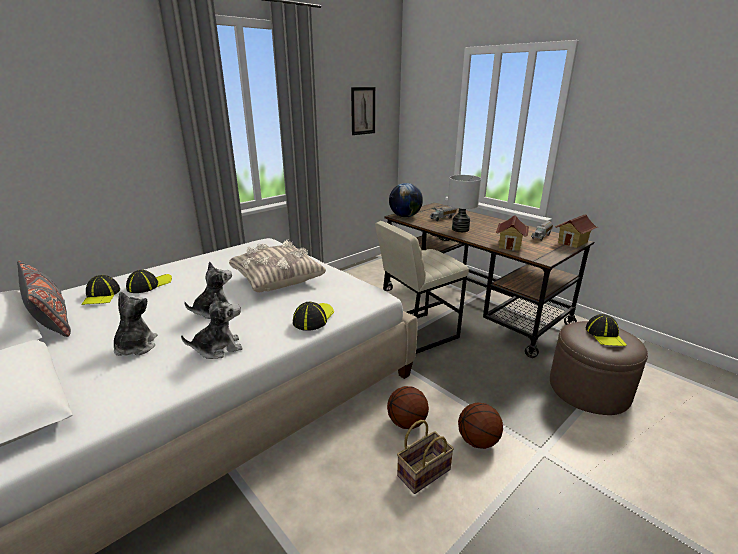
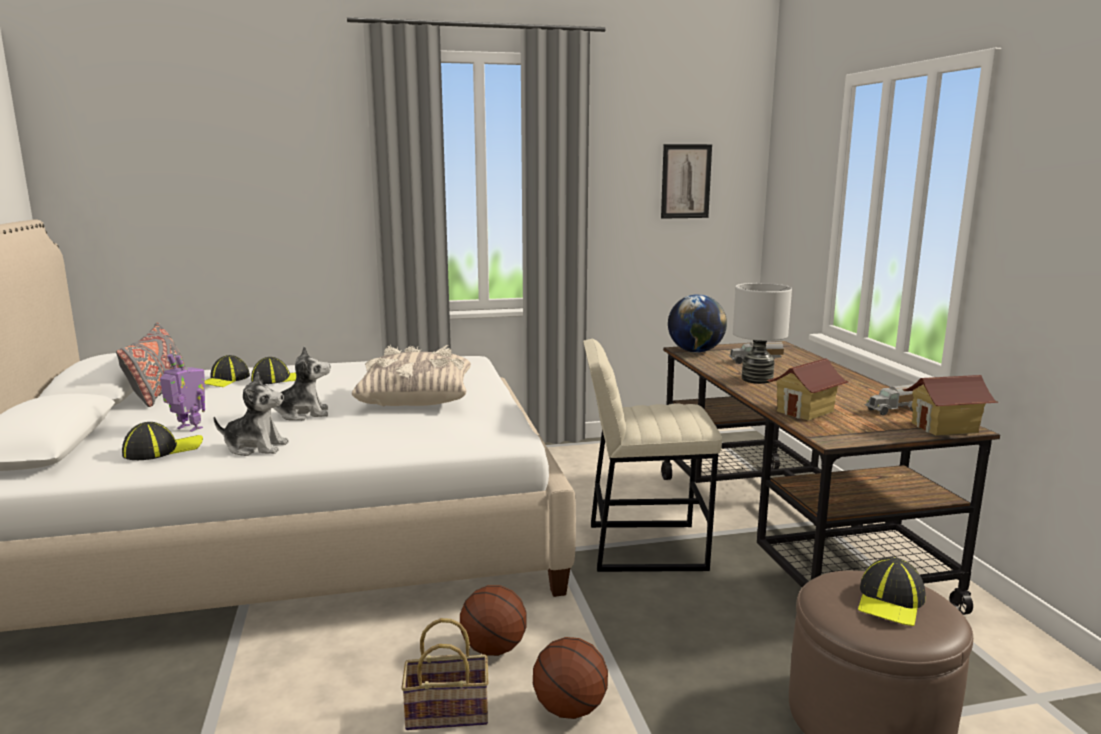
camera: 30 degrees right, 10 degrees down
(135, 347) = (188, 428): plush toy -> toy robot
(313, 318) = (392, 443): cap -> cap (163, 449)

